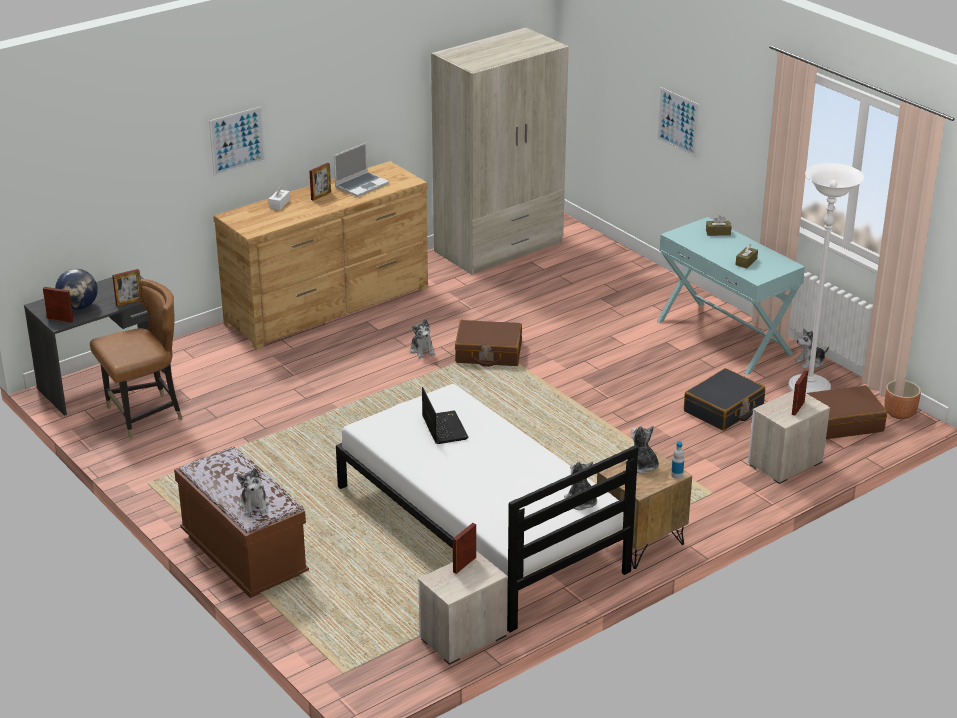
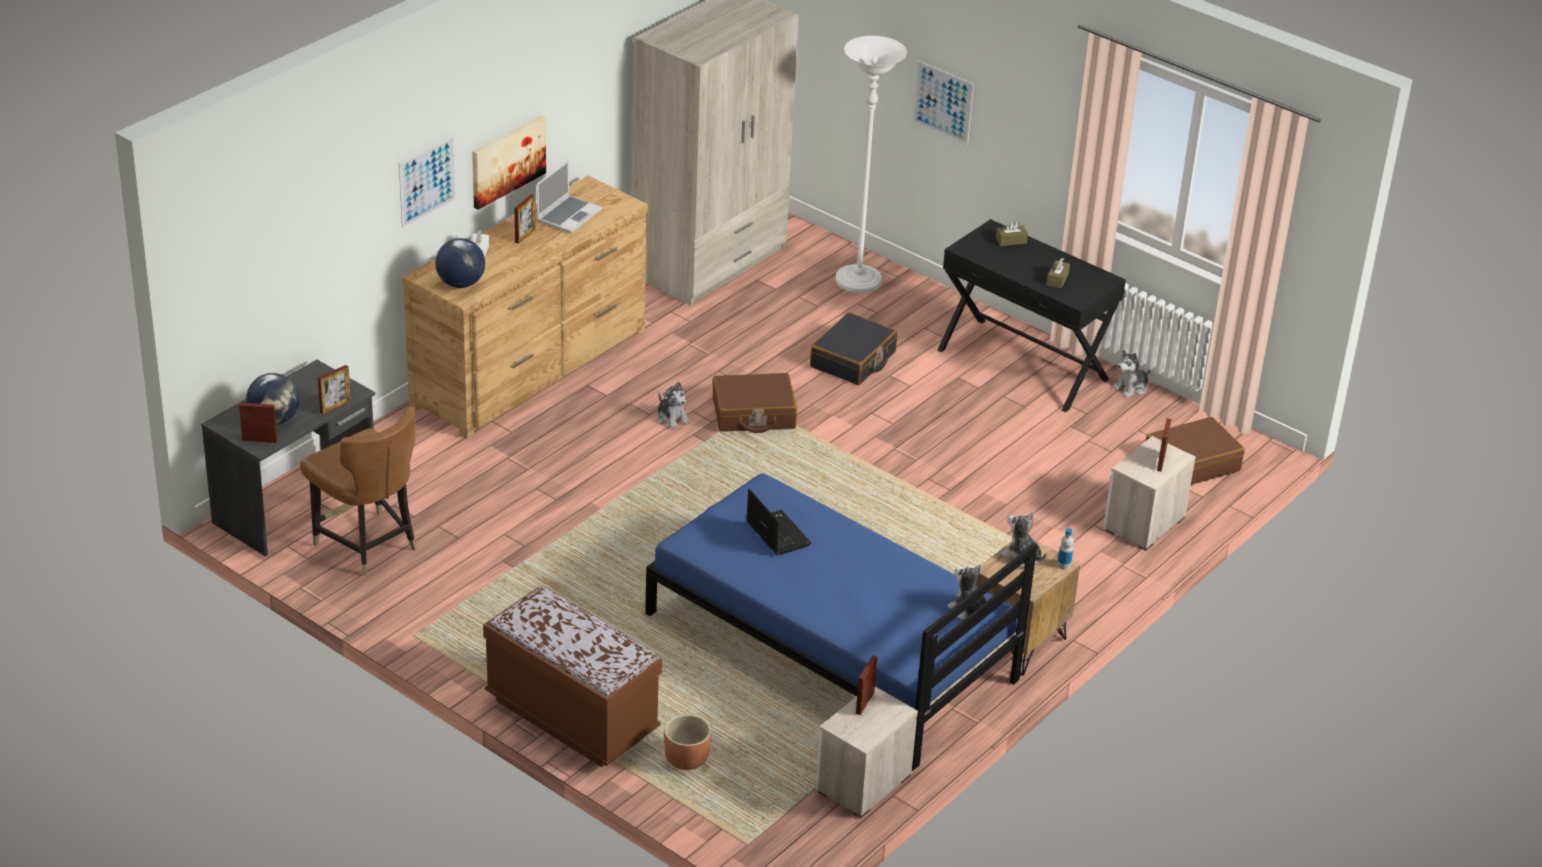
camera: 15 degrees left, 5 degrees up
(145, 415) = (367, 545): brown chair -> brown chair turned 90 degrees clockwise
(254, 223) = (460, 284): none -> globe
(254, 505) = (603, 660): plush toy -> none
(314, 137) = (507, 161): none -> picture
(479, 528) = (830, 647): white bed -> blue bed
(723, 409) = (1054, 461): black suitcase -> black suitcase (853, 360)
(724, 337) = (1023, 364): turquoise console table -> black console table
(809, 389) = (1141, 424): white floor lamp -> white floor lamp (858, 281)
(899, 413) = (1250, 445): brown planter -> brown planter (686, 759)

